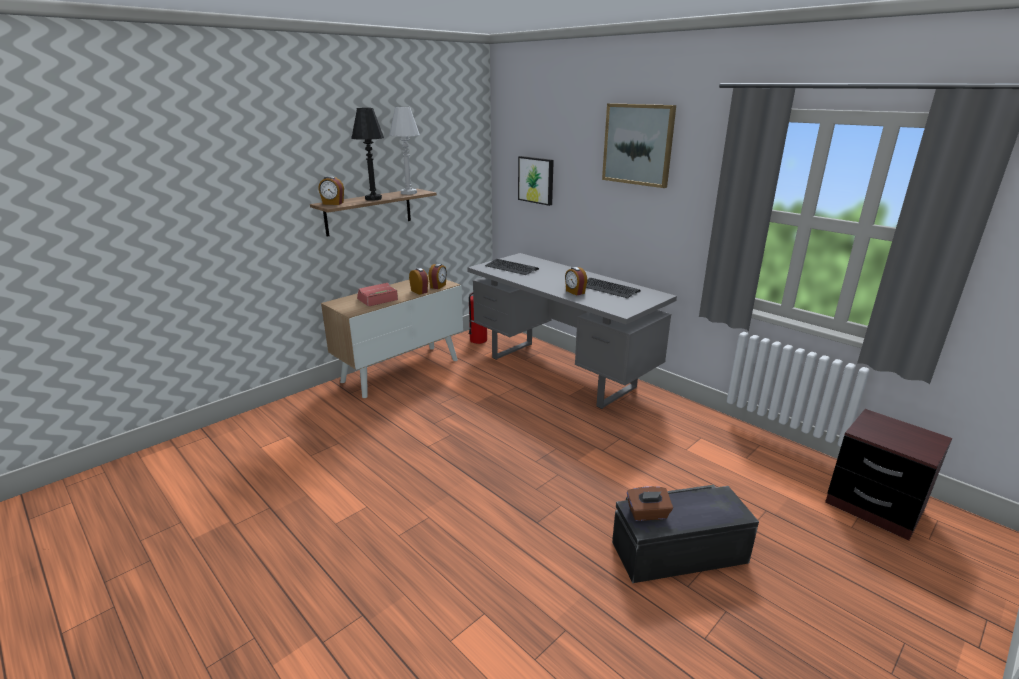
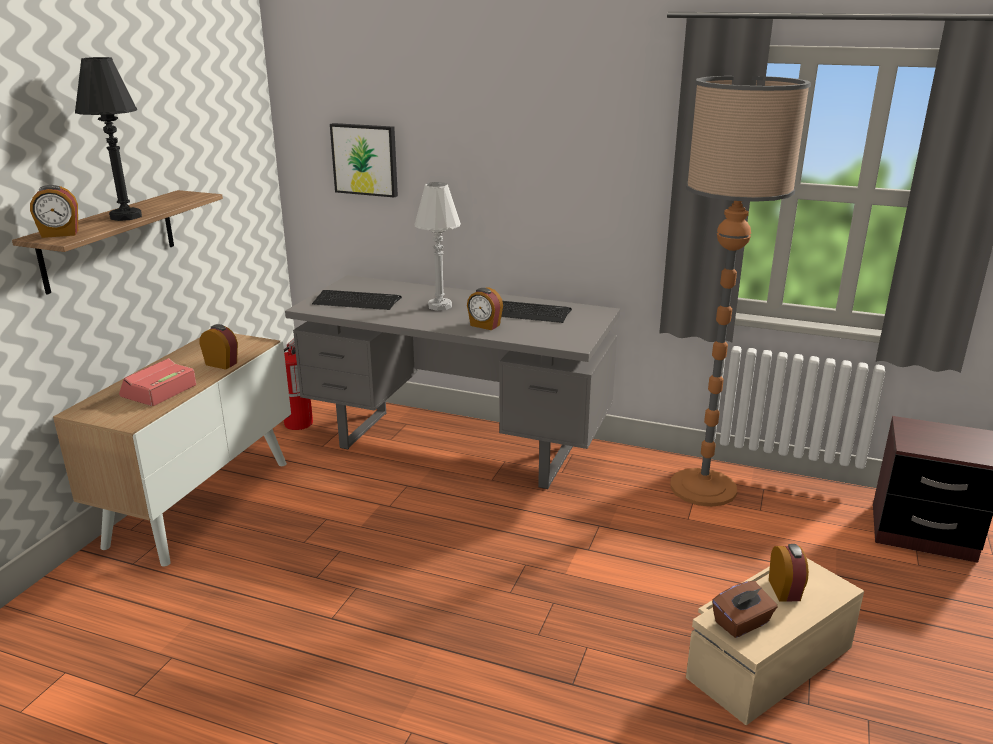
camera: 25 degrees left, 0 degrees up
(408, 193) = (175, 200): white table lamp -> white table lamp (439, 306)
(438, 286) = (247, 349): alarm clock -> alarm clock (785, 590)
(638, 144) = (539, 99): picture -> none
(678, 551) = (768, 661): black storage box -> beige storage box
(712, 433) = (703, 488): none -> floor lamp

